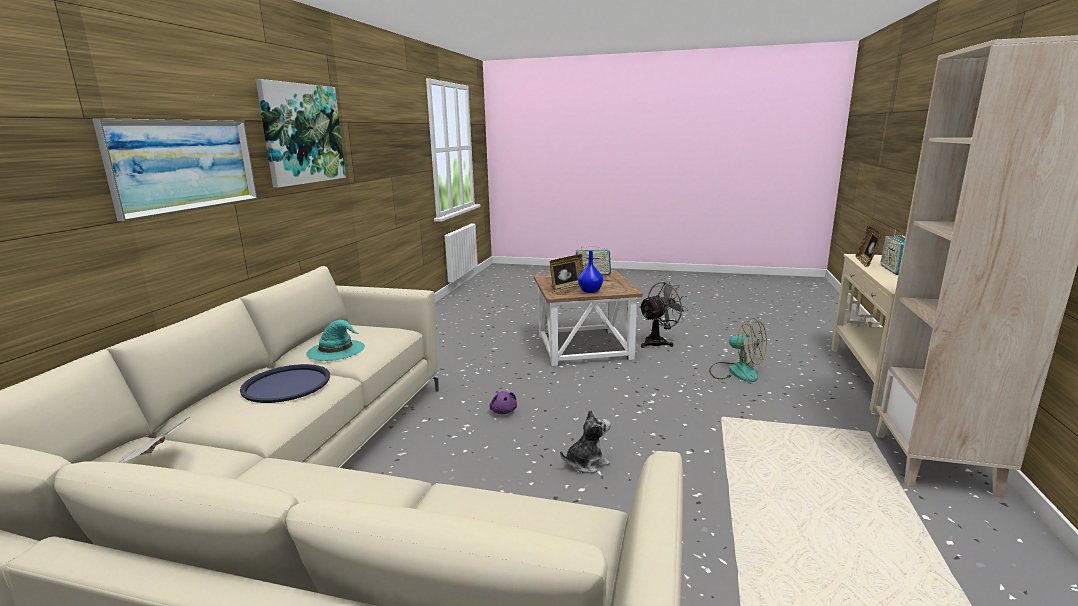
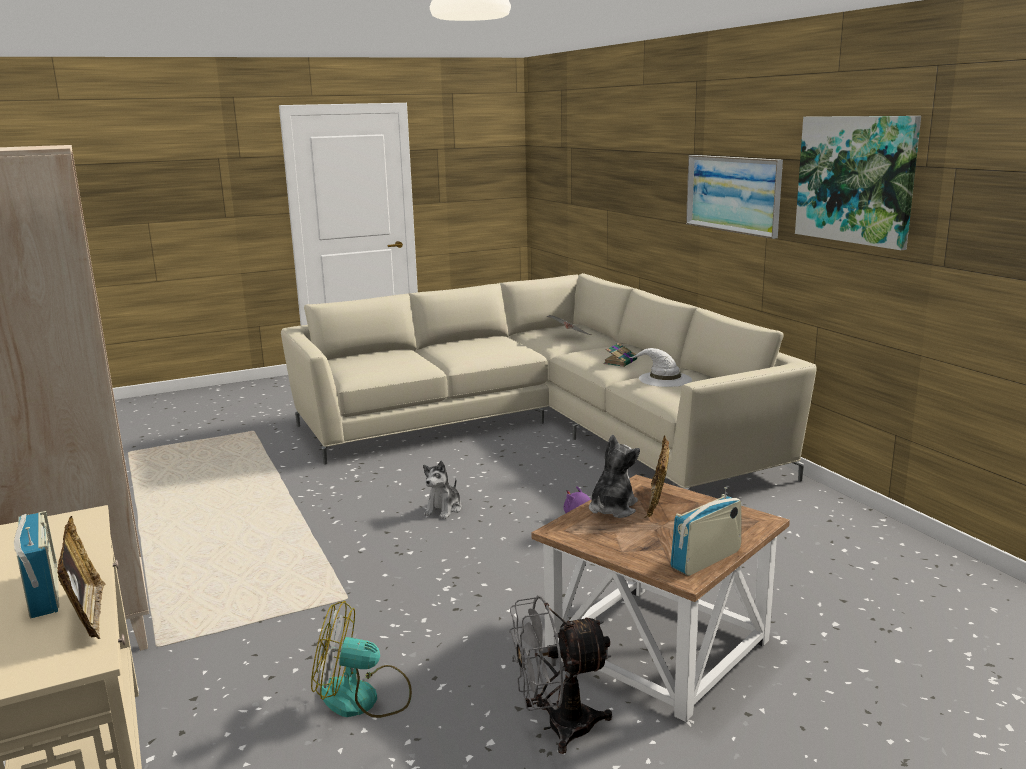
camera: 140 degrees right, 0 degrees up
(287, 384) = (620, 362): blue tray -> book
(337, 350) = (664, 379): turquoise hat -> white hat
(590, 291) = (612, 508): blue vase -> plush toy
(659, 342) = (557, 727): grey fan -> grey fan turned 60 degrees clockwise

